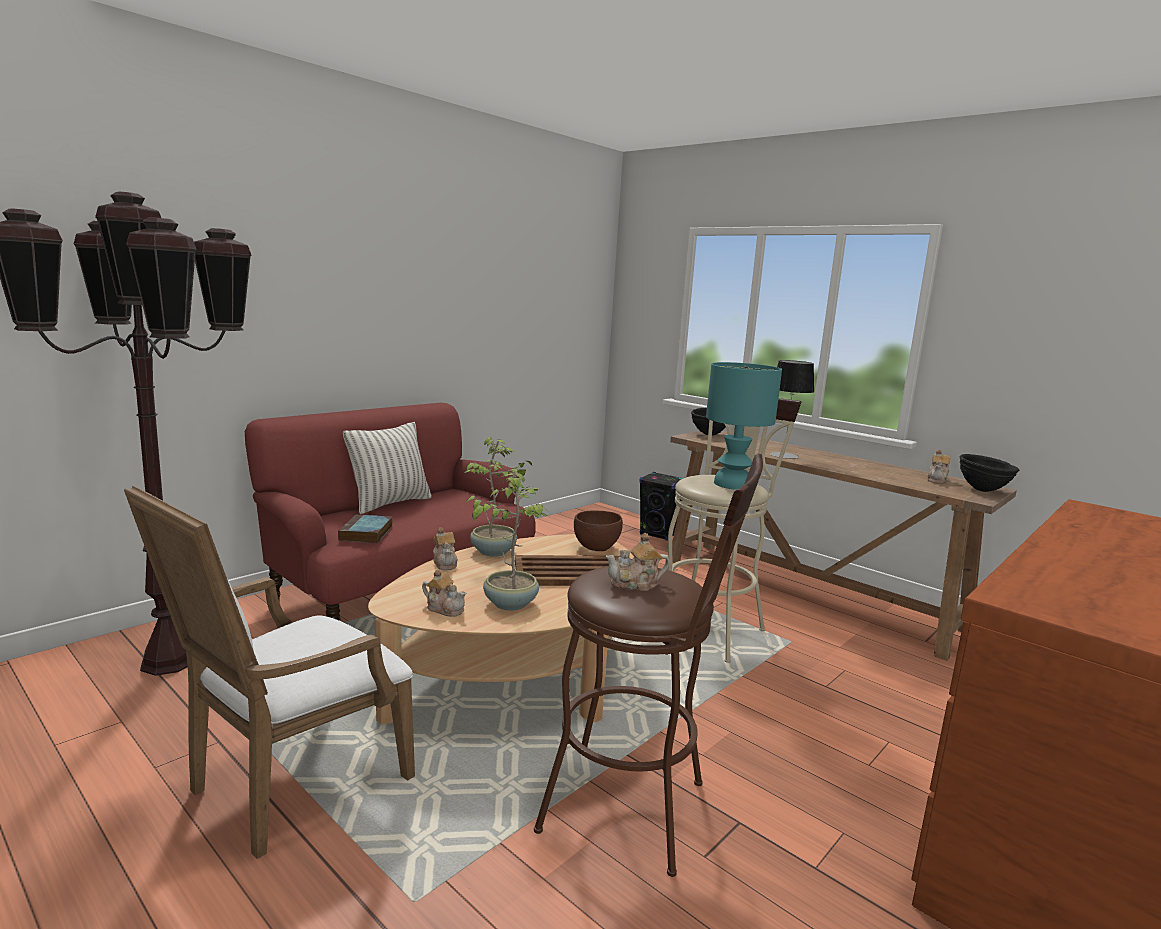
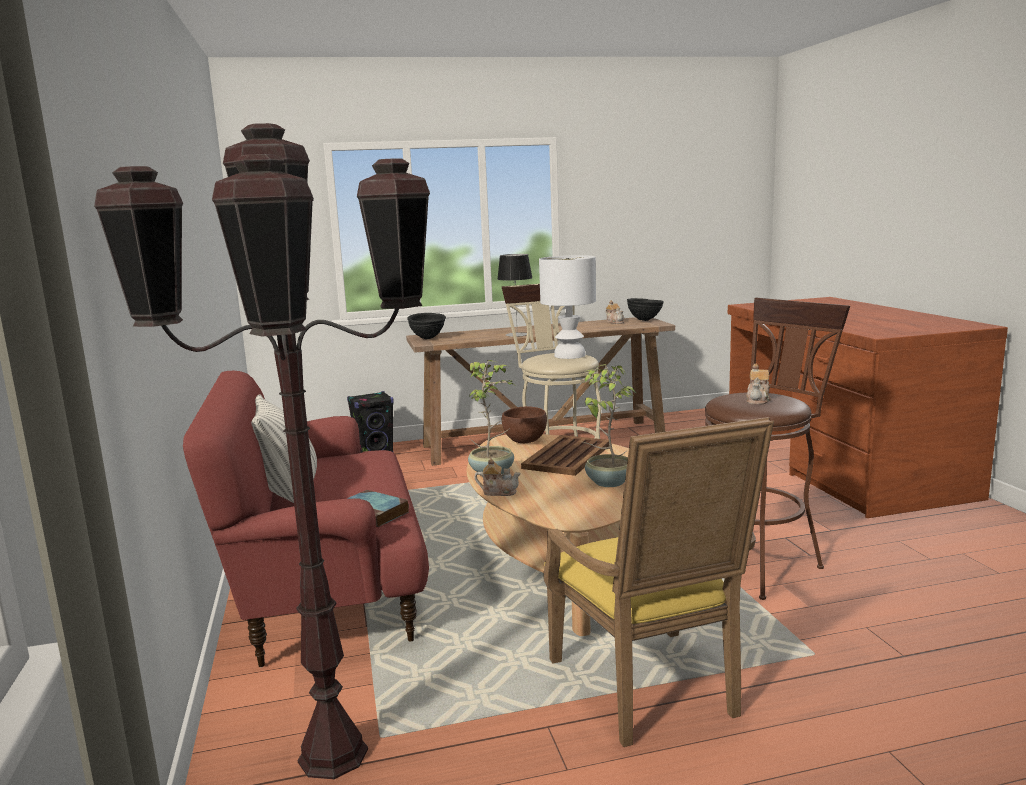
camera: 55 degrees left, 0 degrees up
(288, 787) = (651, 692): white armchair -> yellow armchair
(445, 609) = (599, 503): teapot -> none
(732, 484) = (569, 355): turquoise table lamp -> white table lamp

